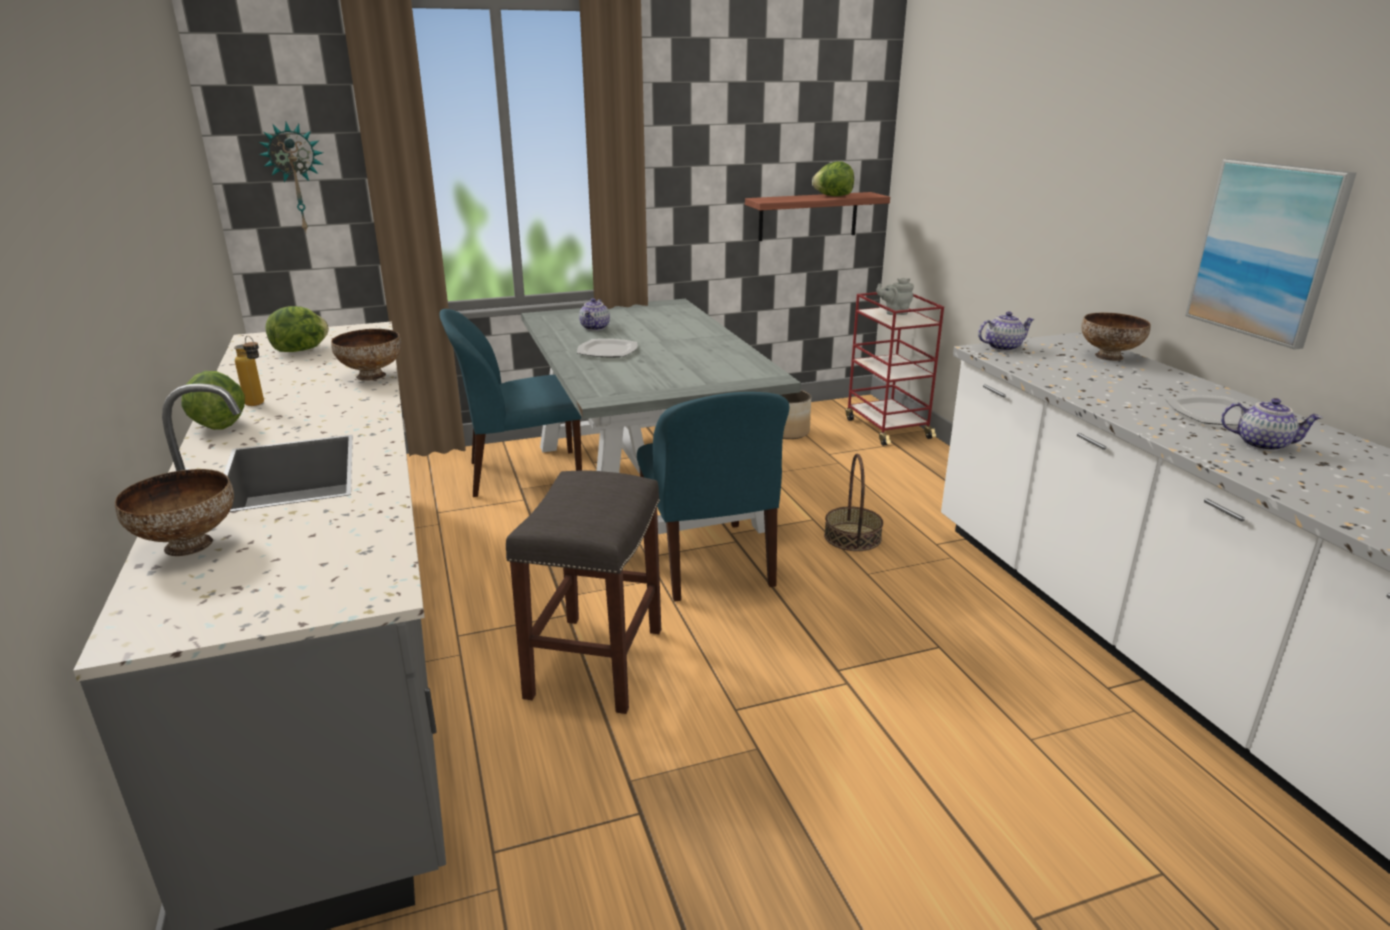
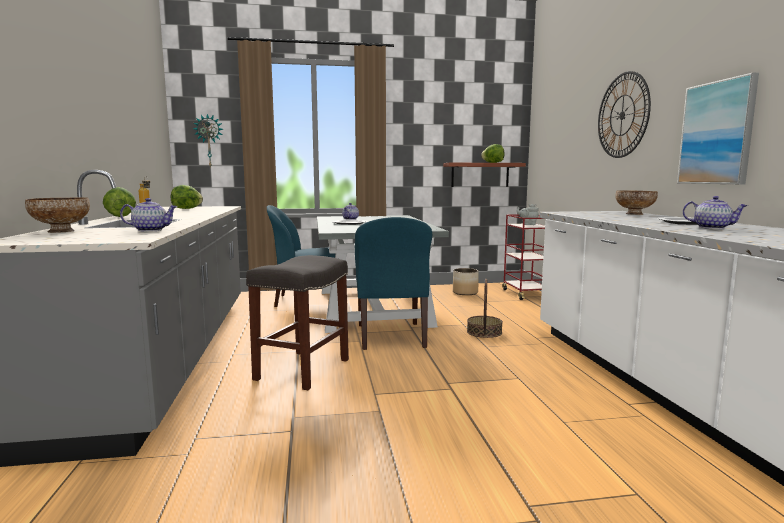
camera: 10 degrees right, 15 degrees down
(372, 376) = (212, 212): bowl -> none
(1002, 347) = (569, 212): teapot -> teapot (151, 230)
(1091, 163) = (622, 115): none -> wall clock

